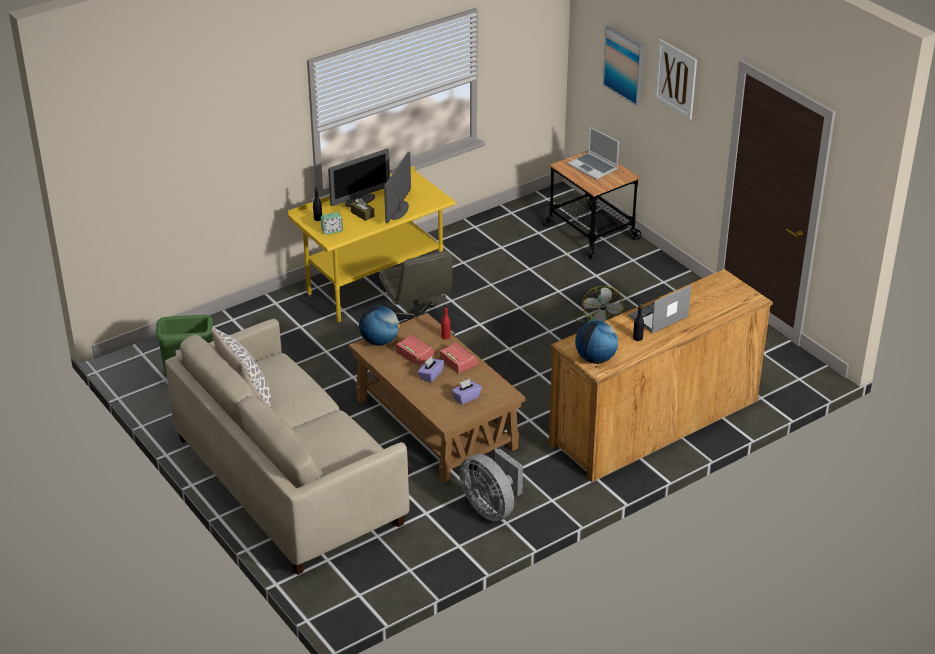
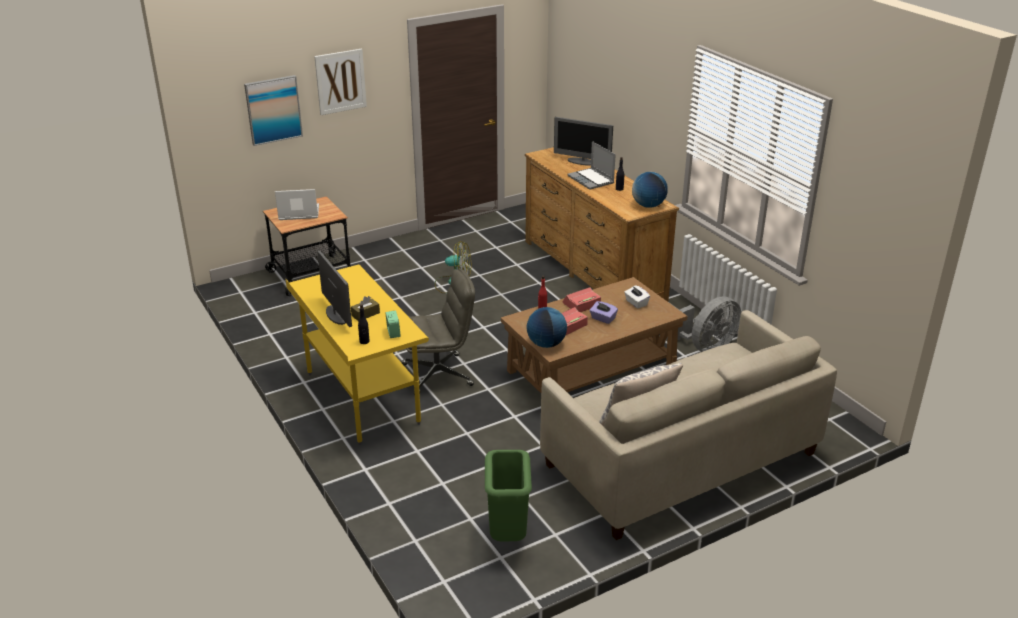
camera: 85 degrees left, 5 degrees down
(399, 211) = (367, 293): monitor -> monitor (582, 162)
(466, 398) = (636, 303): purple tissue box -> white tissue box
(593, 167) = (298, 213): laptop -> laptop turned 150 degrees counterclockwise

